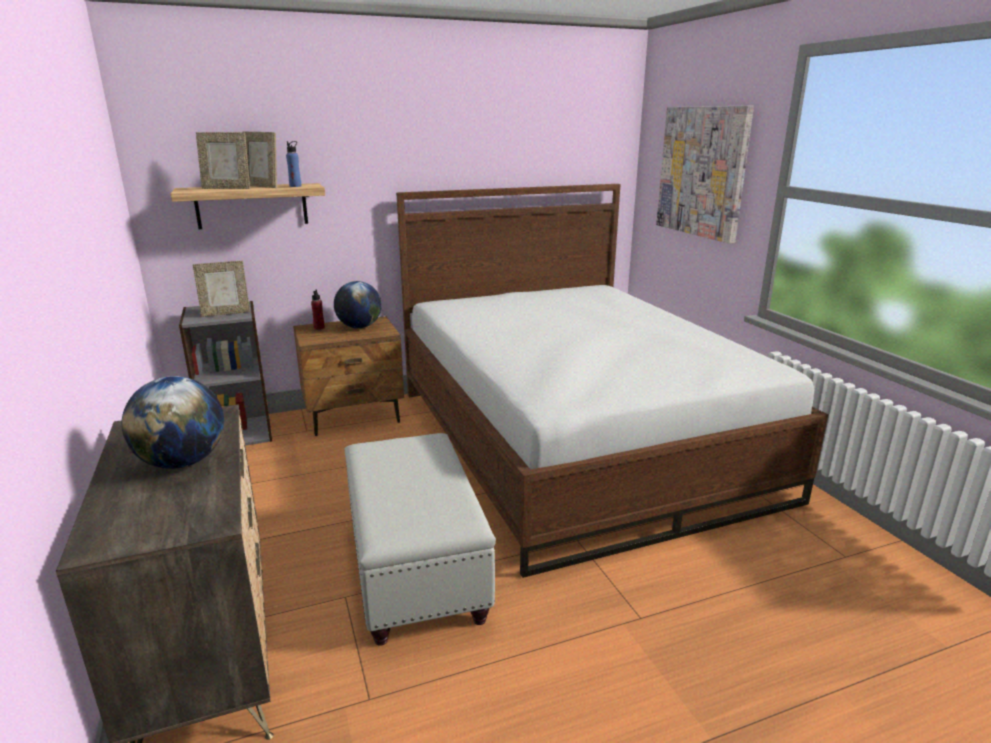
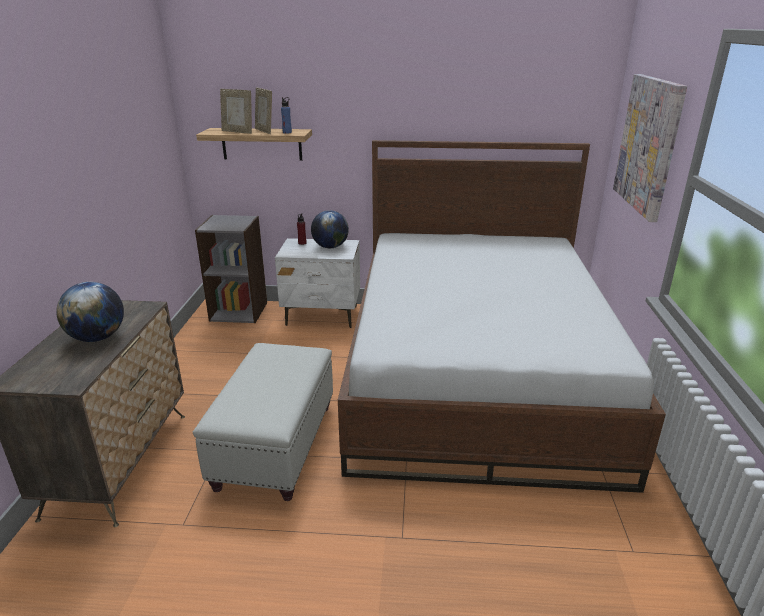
camera: 25 degrees right, 5 degrees up
(226, 313) = (231, 224): picture frame -> none
(354, 417) = (322, 316): brown nightstand -> white nightstand

